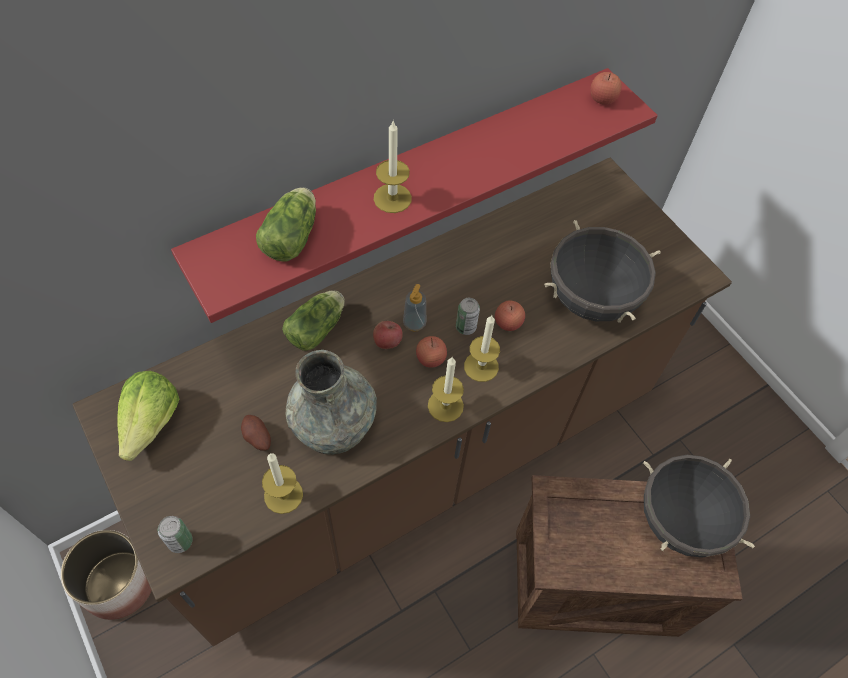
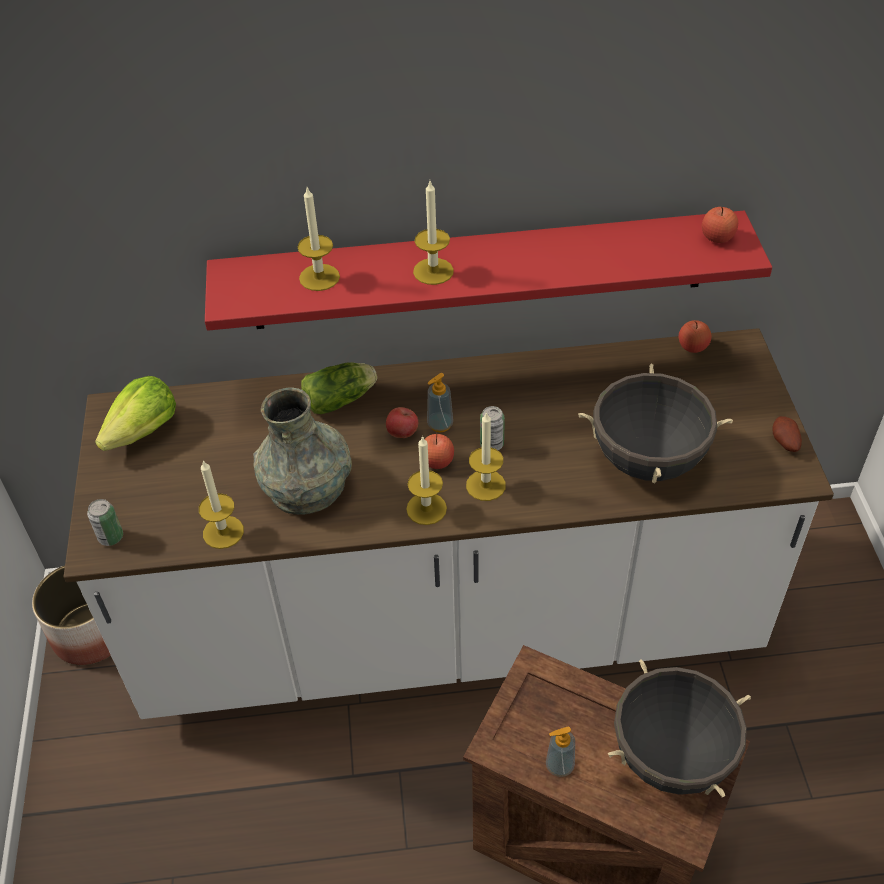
camera: 30 degrees right, 10 degrees down
(257, 438) = (228, 476): potato -> potato (784, 442)
(293, 235) = (319, 277): lettuce -> candle
(415, 459) = (448, 627): brown counter -> white counter
(508, 323) = (539, 454): apple -> apple (692, 347)
(608, 563) = (559, 765): none -> soap dispenser

